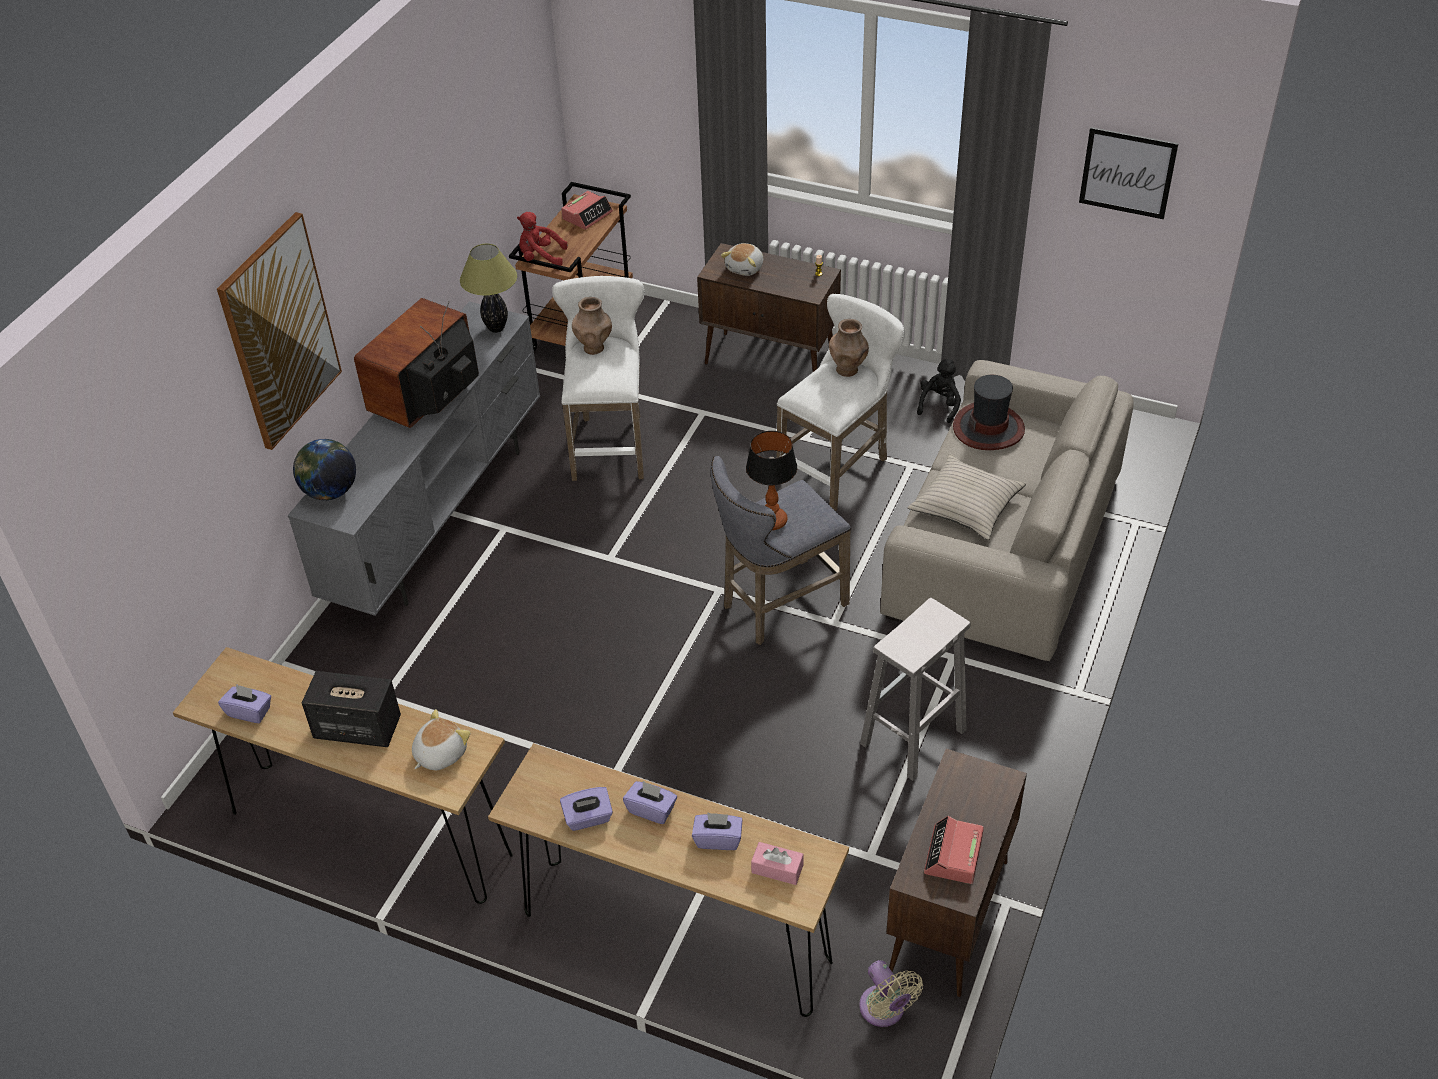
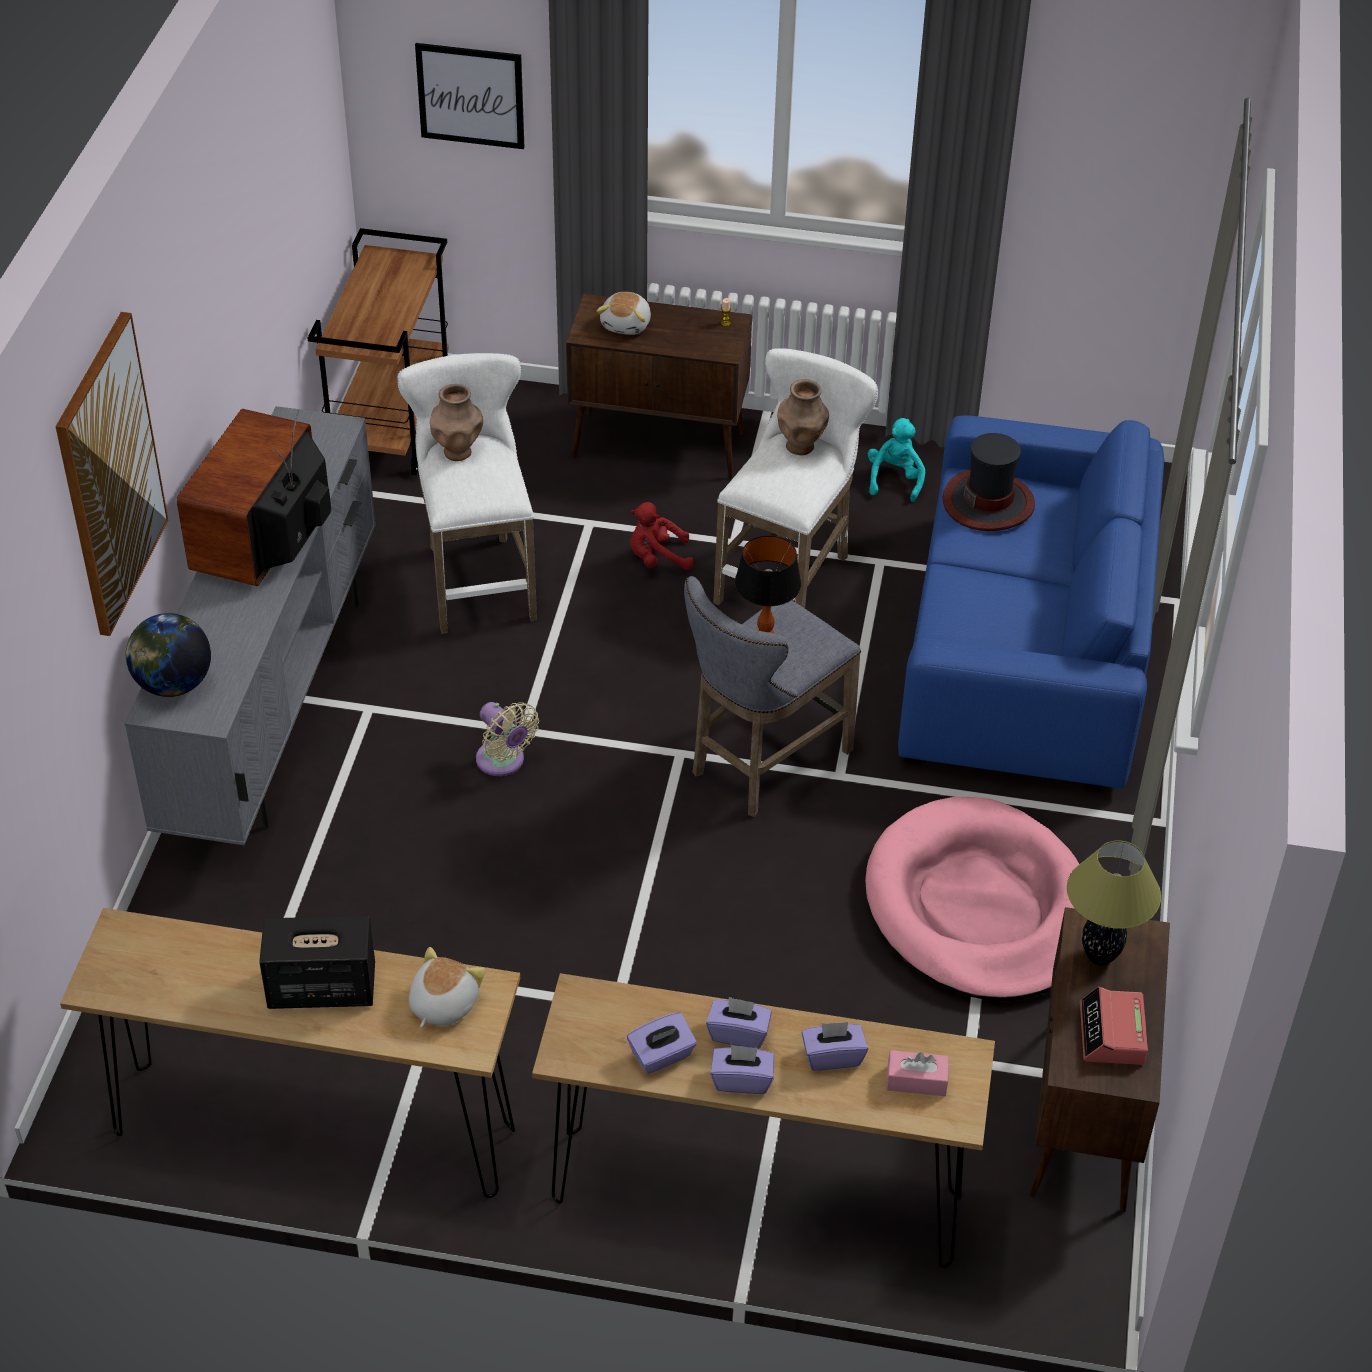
camera: 15 degrees left, 0 degrees up
(249, 712) = (167, 987): purple tissue box -> purple tissue box (741, 1080)
(497, 328) = (327, 439): table lamp -> table lamp (1100, 957)
(540, 257) = (348, 336): red plush toy -> red plush toy (657, 558)
(587, 215) = (393, 273): alarm clock -> none
(884, 1010) = (1039, 1244): beige fan -> beige fan (503, 762)
(912, 738) = (979, 908): white stool -> pink dog bed
(939, 405) = (895, 479): black plush toy -> turquoise plush toy
(966, 505) = (989, 604): beige pillow -> none
(1004, 545) = (1025, 651): beige sofa -> blue sofa
(1127, 172) = (1128, 160): picture -> picture (470, 95)

